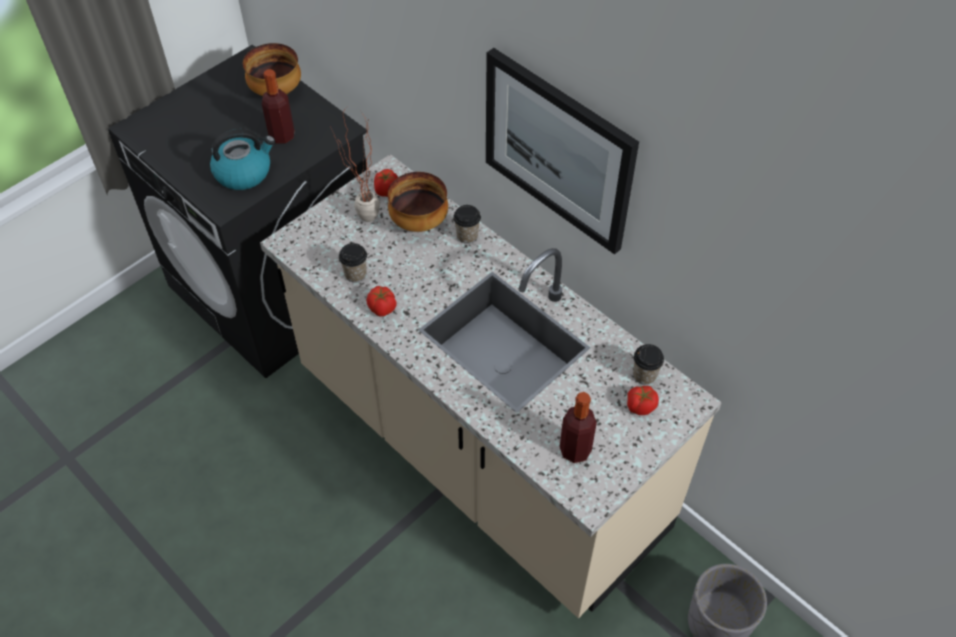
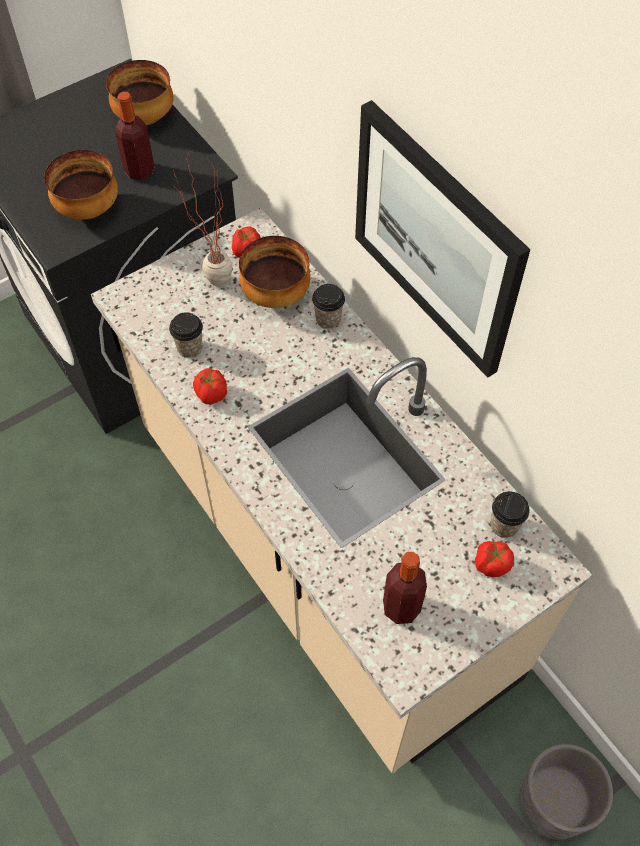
camera: 10 degrees right, 5 degrees up
(244, 172) = (87, 209): kettle -> bowl

